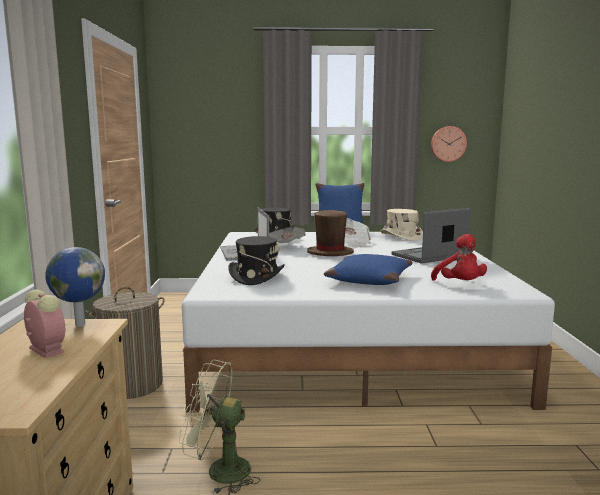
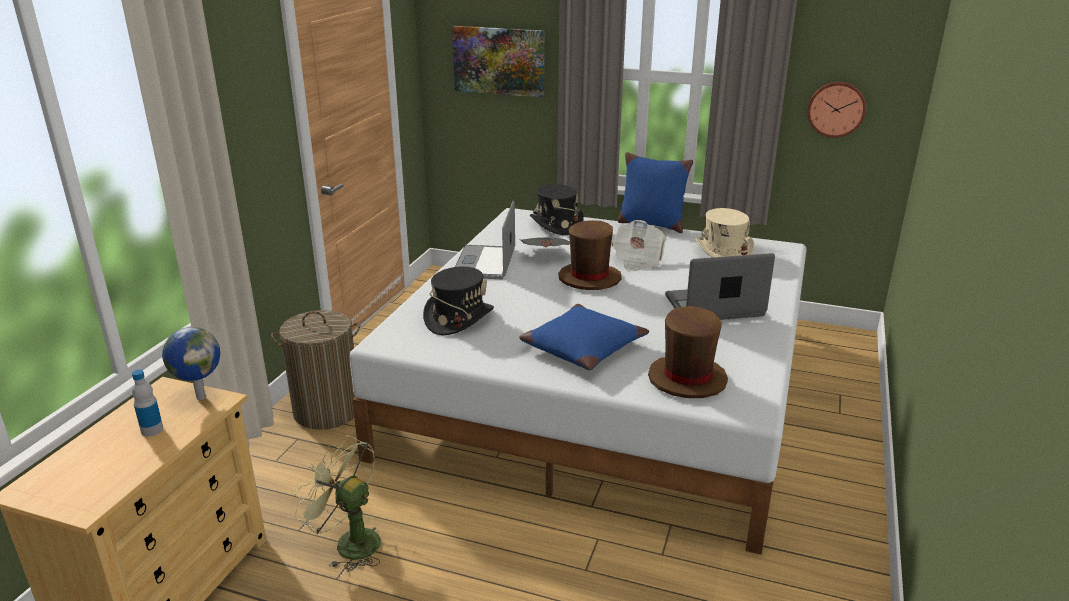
camera: 20 degrees right, 15 degrees up
(45, 349) = (152, 430): alarm clock -> bottle
(216, 127) = (499, 61): none -> picture
(460, 284) = (687, 379): red plush toy -> brown hat

